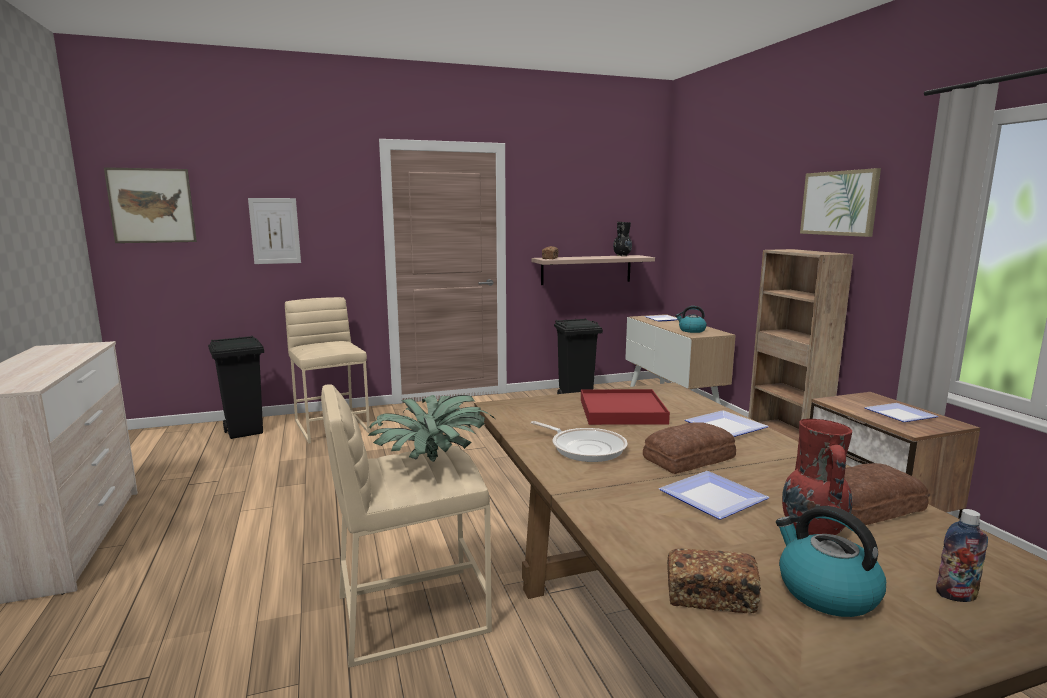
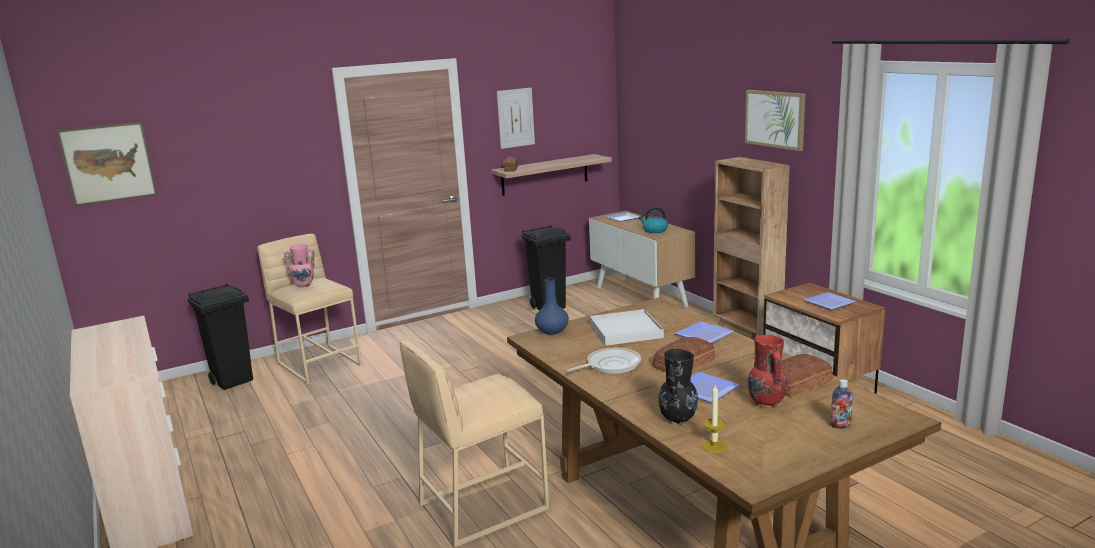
camera: 10 degrees left, 5 degrees up
(275, 231) = (235, 174): picture -> picture (515, 118)
(322, 344) = (304, 285): none -> pink vase
(431, 464) = (492, 391): potted plant -> none
(531, 402) = (552, 331): none -> blue vase
(585, 448) = (610, 365): frying pan -> frying pan turned 60 degrees counterclockwise
(622, 256) = (579, 158): black vase -> black vase (678, 419)
(622, 411) = (625, 331): red tray -> white tray
(710, 597) = (714, 446): bread -> candle
(825, 592) = (774, 434): kettle -> none

